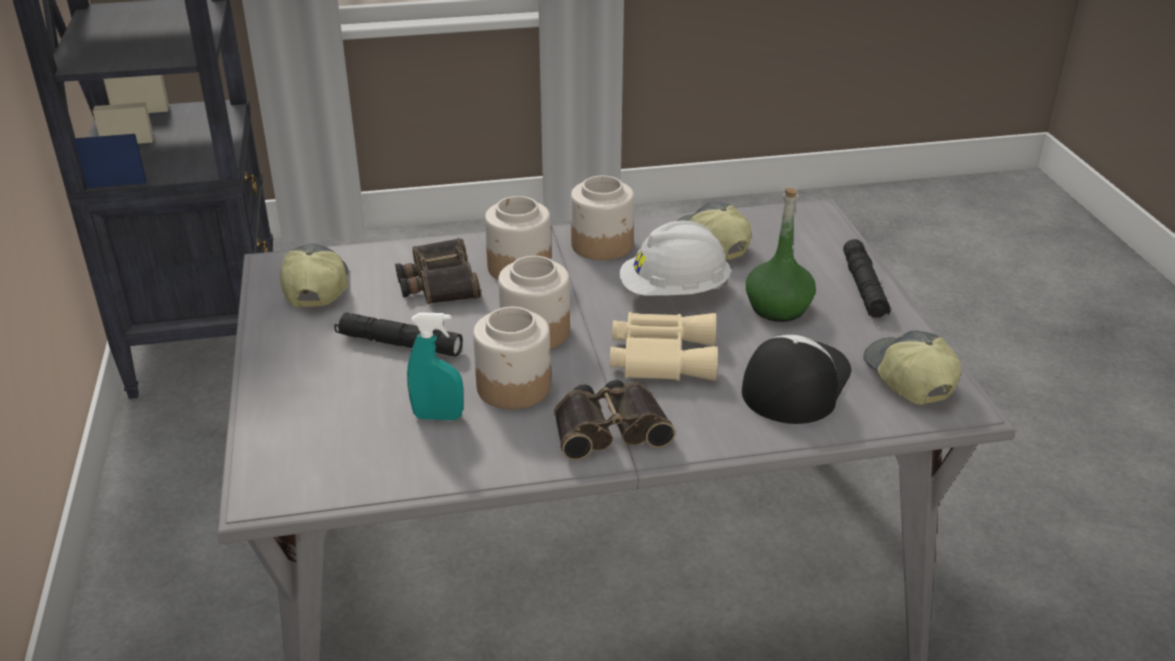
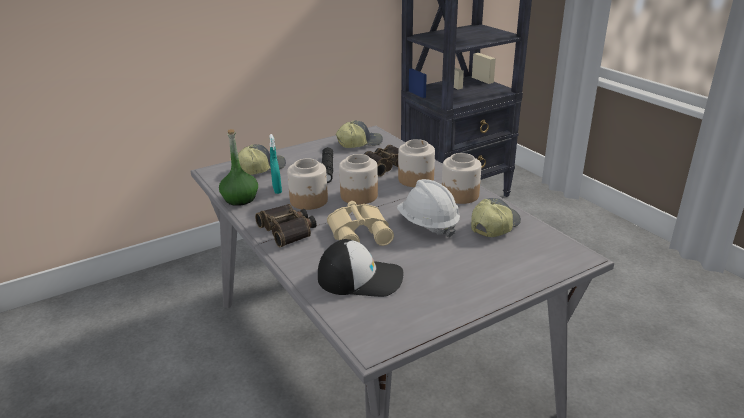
camera: 70 degrees right, 5 degrees down
(778, 308) = (439, 260): green bottle -> green bottle (240, 199)
(864, 287) = (494, 289): black flashlight -> none
(907, 378) = (392, 320): cap -> cap (261, 168)

